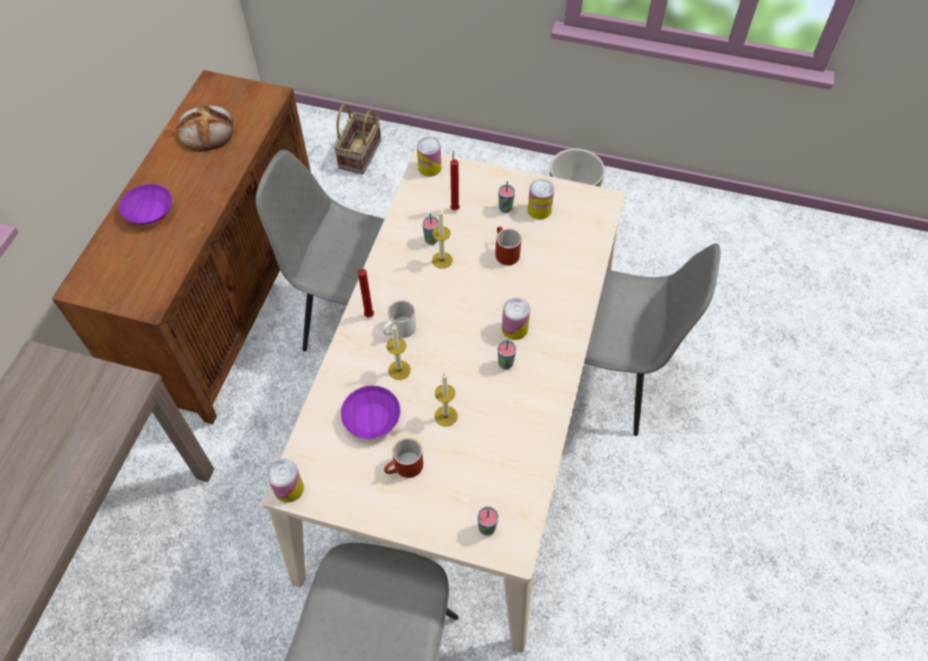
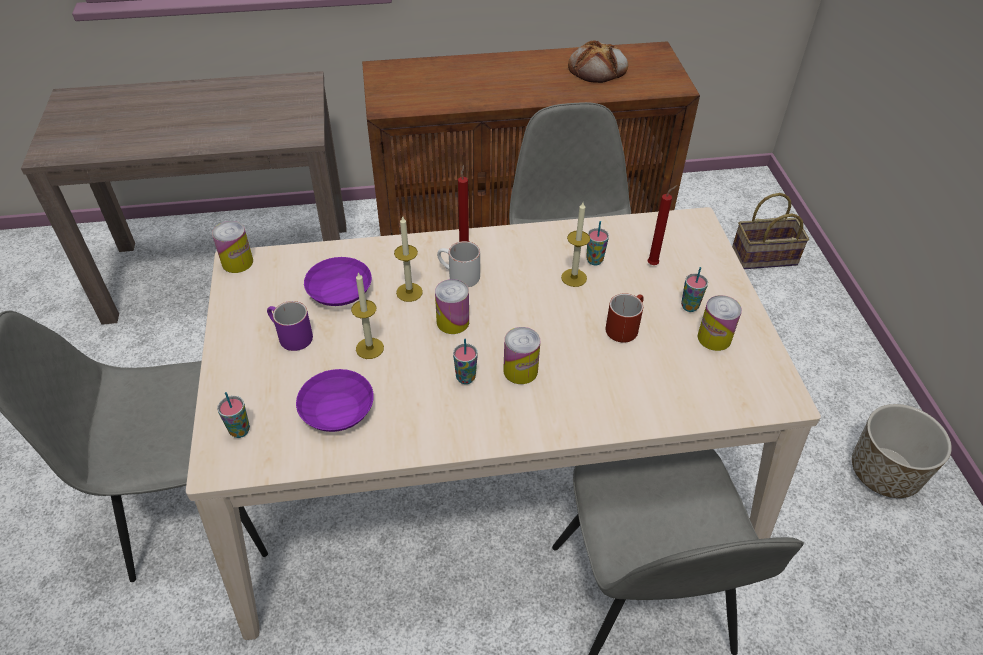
camera: 65 degrees right, 10 degrees down
(149, 213) = (481, 73): purple bowl -> purple bowl (335, 411)
(404, 469) = (290, 336): red mug -> purple mug
(429, 168) = (693, 226): can -> can (453, 322)

